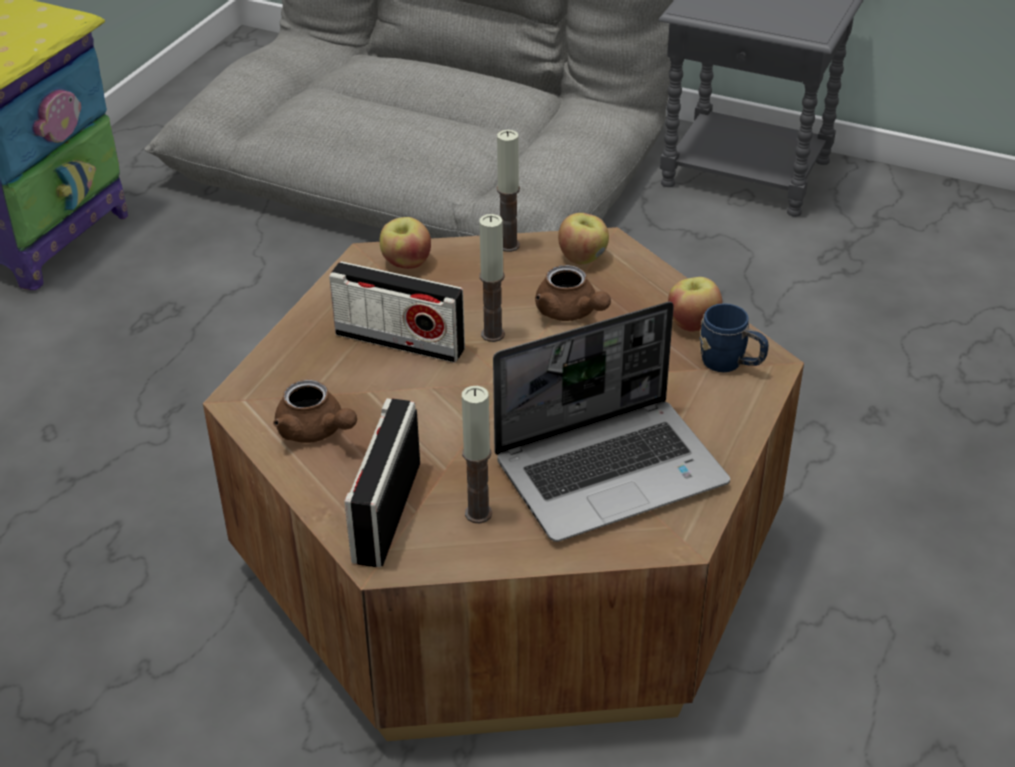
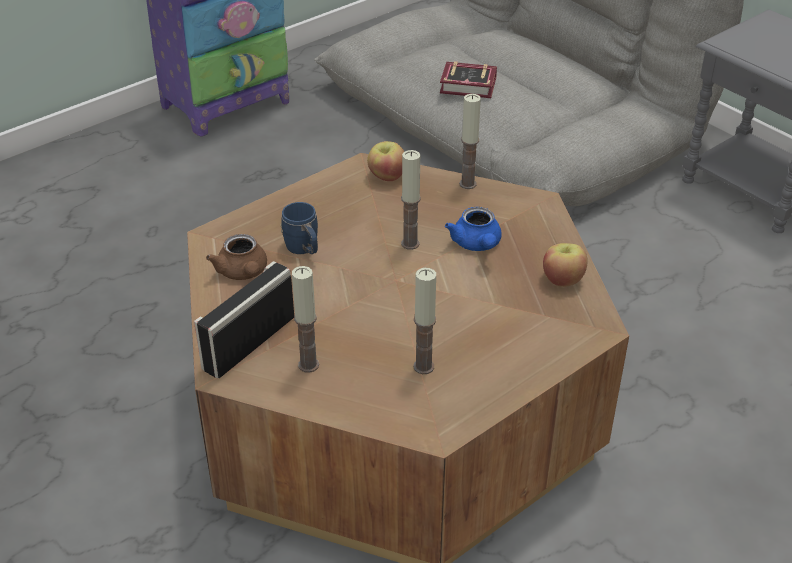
camera: 25 degrees right, 0 degrees up
(385, 134) = (470, 87): none -> book
(400, 341) = (342, 229): radio -> none
(570, 312) = (477, 245): brown teapot -> blue teapot
(582, 257) = (515, 208): apple -> none
(612, 470) = (423, 366): laptop -> candle
(730, 364) = (569, 319): blue mug -> blue mug (304, 250)

